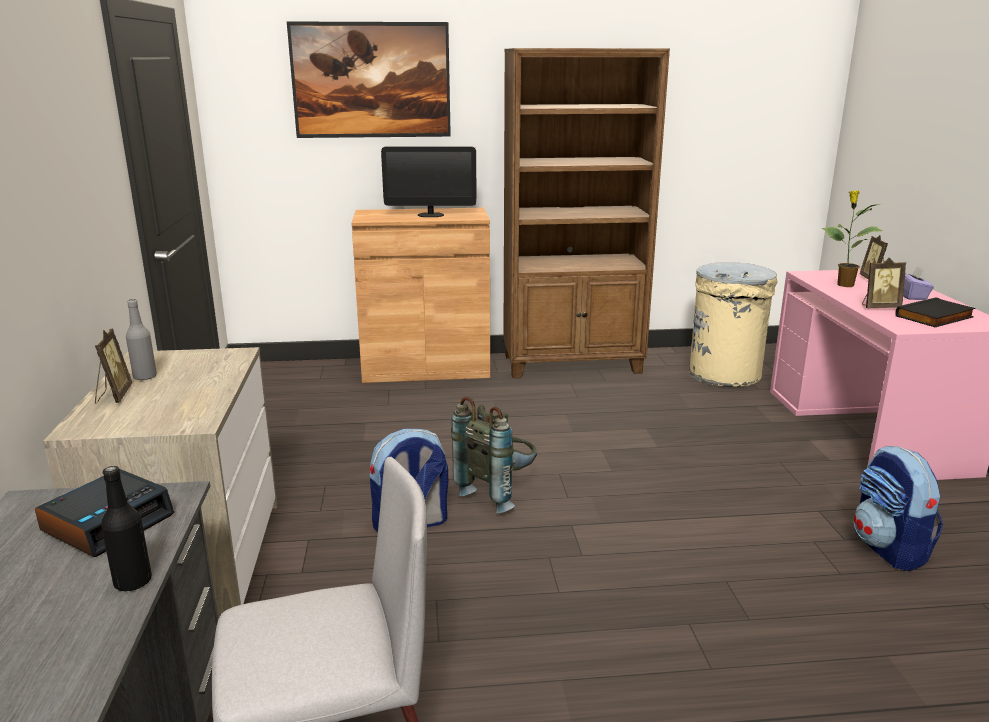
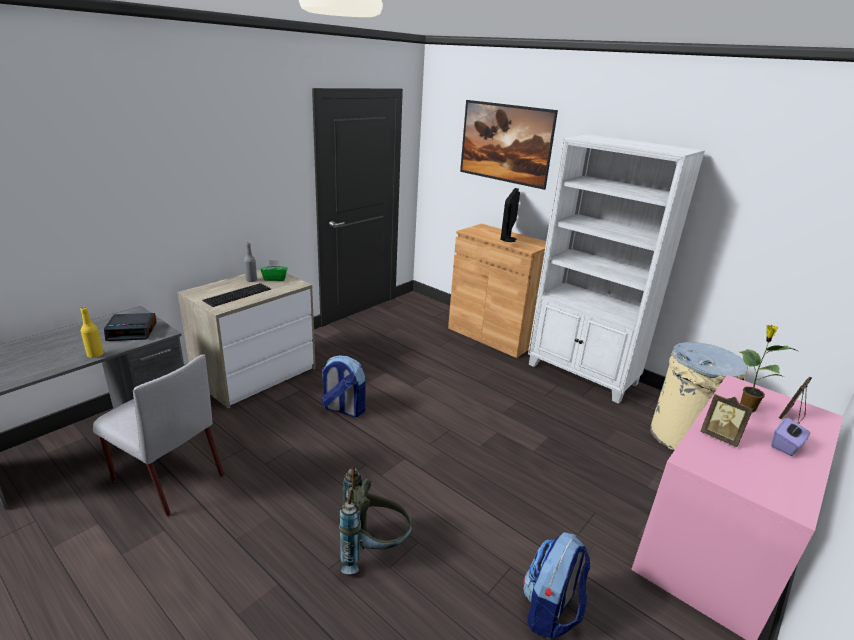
camera: 45 degrees right, 5 degrees up
(113, 396) = (227, 284): picture frame -> none
(133, 582) = (95, 355): black bottle -> yellow bottle
(173, 398) = (237, 294): none -> keyboard
(179, 361) = (275, 278): none -> green tissue box
(430, 215) = (508, 239): monitor -> monitor turned 60 degrees clockwise
(498, 492) = (404, 419): grey backpack -> grey backpack (373, 550)
(573, 364) = (582, 375): brown bookcase -> white bookcase
(935, 317) = (750, 471): black book -> none

